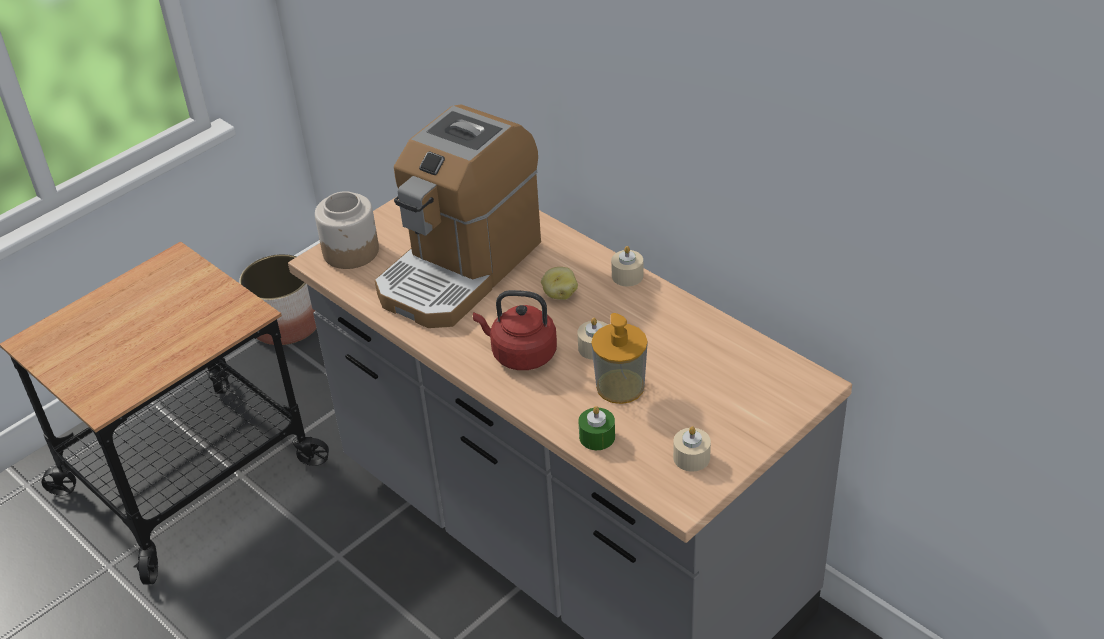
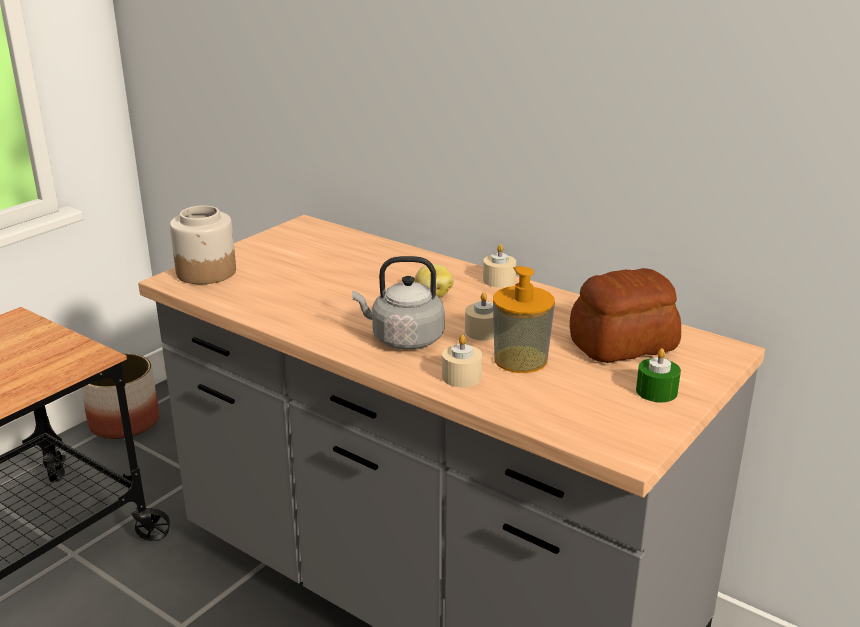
camera: 10 degrees left, 15 degrees down
(460, 269) = (324, 280): coffee machine -> none
(520, 354) = (403, 339): red kettle -> grey kettle
(597, 437) = (509, 401): green candle -> green candle (656, 391)
(691, 457) = (623, 413): beige candle -> beige candle (461, 377)
(717, 372) = (621, 344): none -> bread

